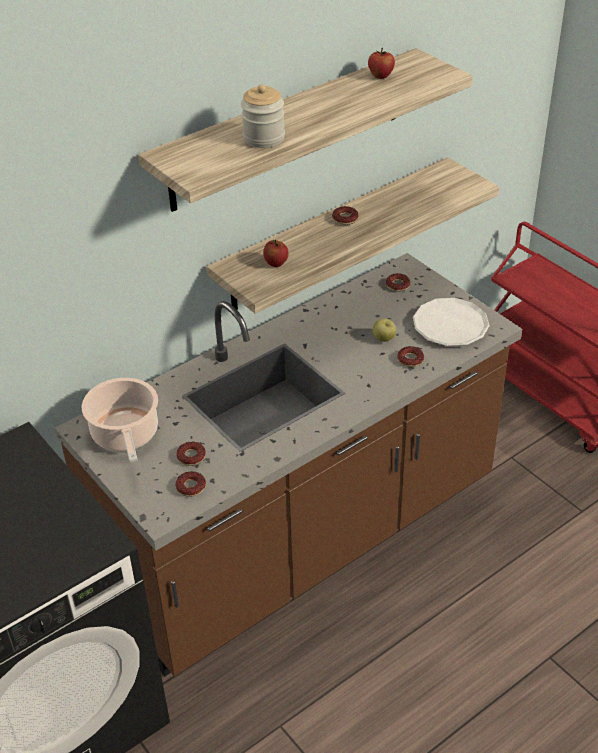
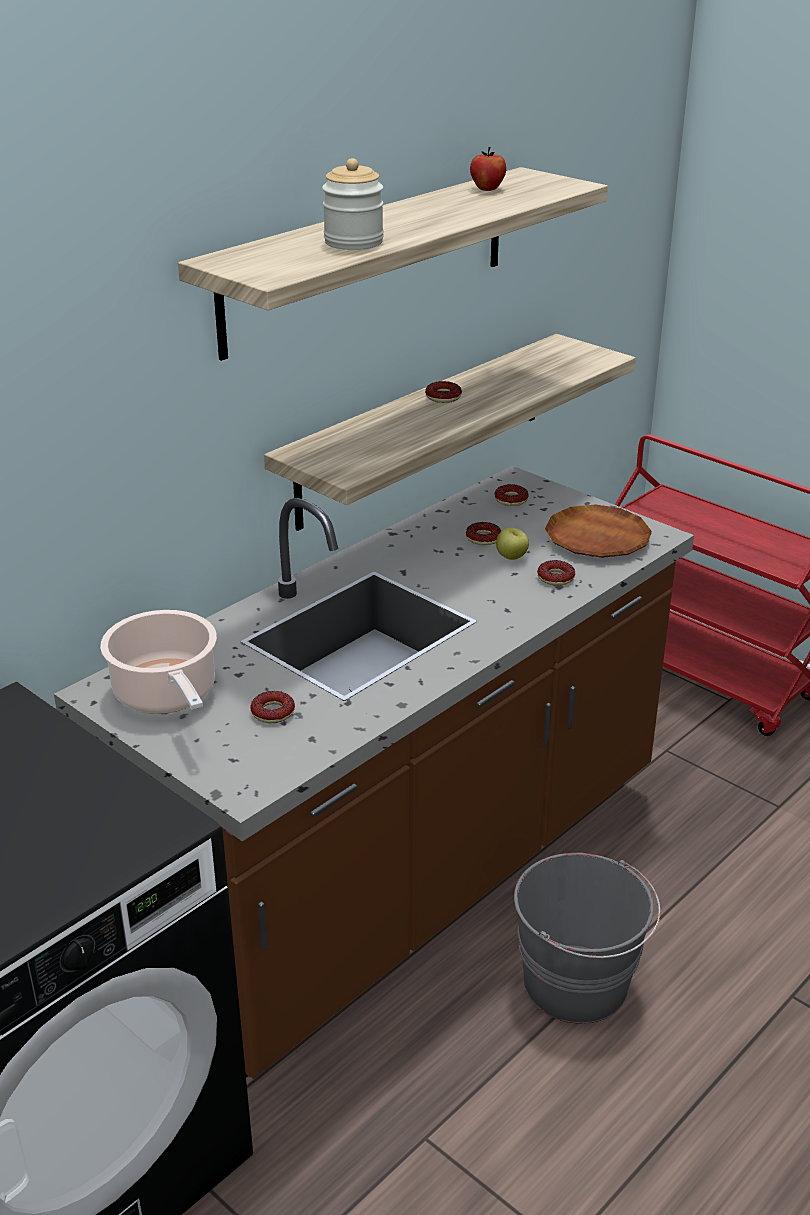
camera: 10 degrees left, 10 degrees down
(191, 487) = (281, 749): donut -> donut (483, 538)
(276, 263) = (363, 446): apple -> none
(404, 631) = (578, 984): none -> grey bucket
(450, 327) = (597, 539): white plate -> brown plate

